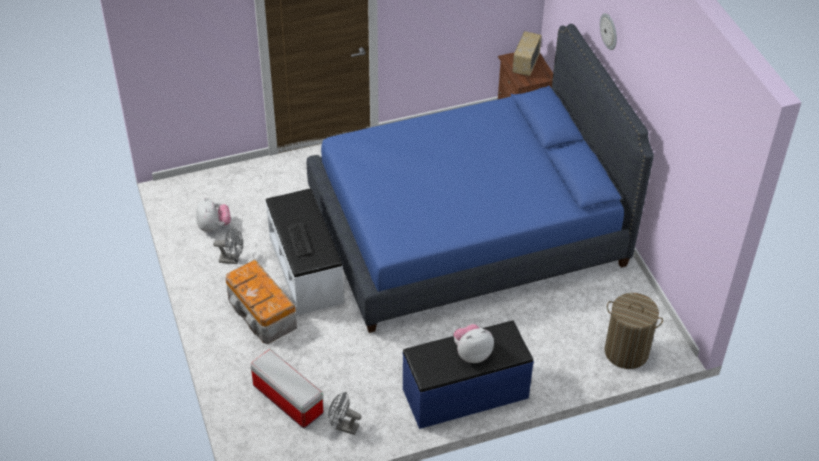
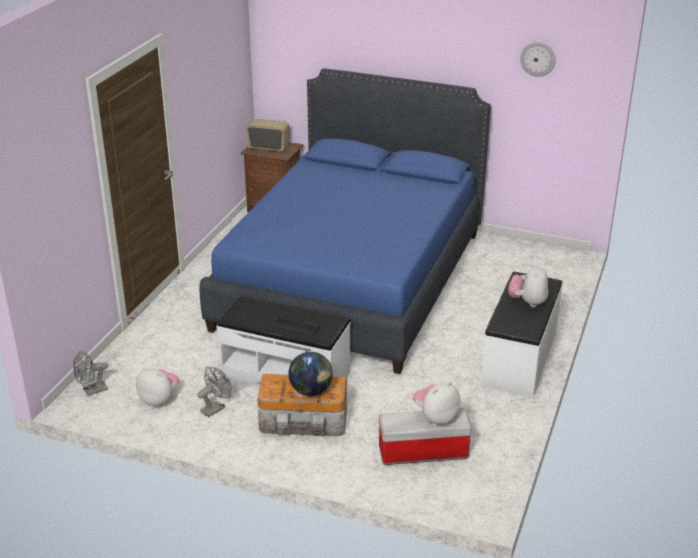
camera: 50 degrees left, 15 degrees down
(258, 296) = (311, 391): none -> globe
(293, 382) = (435, 418): none -> plush toy
(343, 426) = (488, 435): grey fan -> grey fan (92, 391)
(465, 394) = (520, 358): blue bench -> white bench
(525, 65) = (268, 147): radio -> radio turned 135 degrees clockwise
(609, 31) = (376, 44): wall clock -> wall clock (538, 59)
(626, 352) = (556, 273): laundry basket -> none

